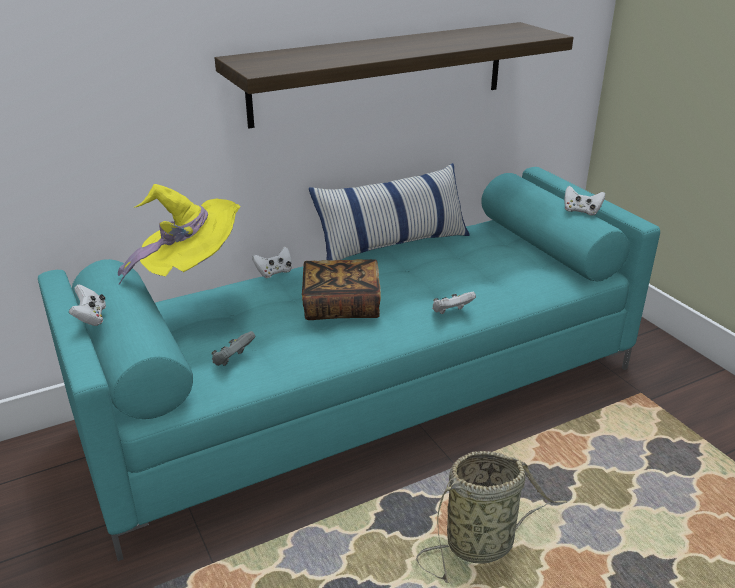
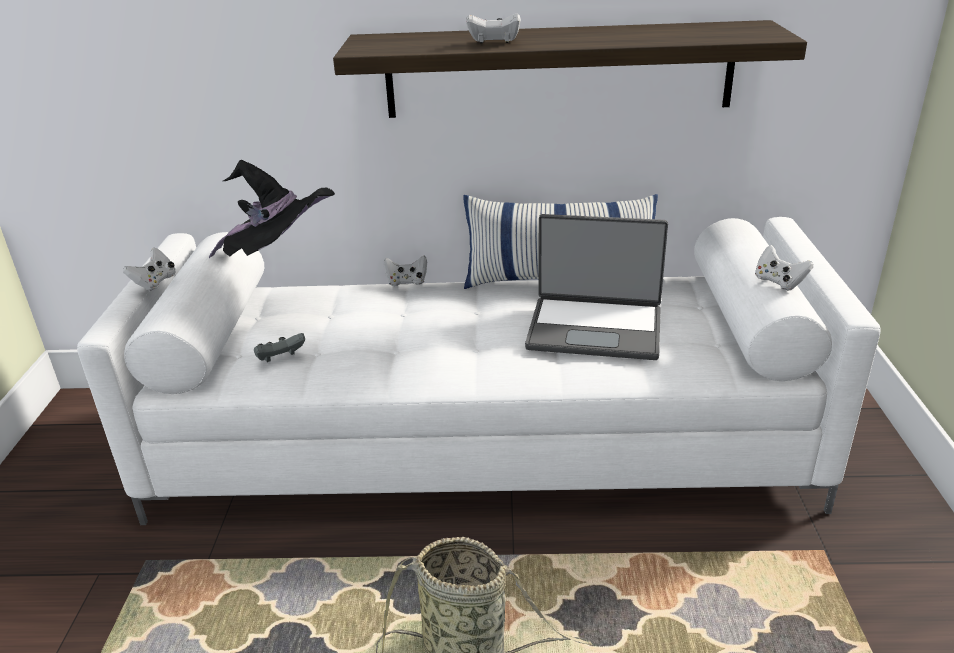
camera: 30 degrees right, 0 degrees up
(191, 270) = (281, 258): yellow hat -> black hat
(341, 306) = (434, 333): book -> none
(368, 395) = (484, 445): turquoise sofa -> white sofa
(451, 312) = (543, 369): white game controller -> white game controller (494, 43)
(457, 274) = (595, 328): none -> laptop

